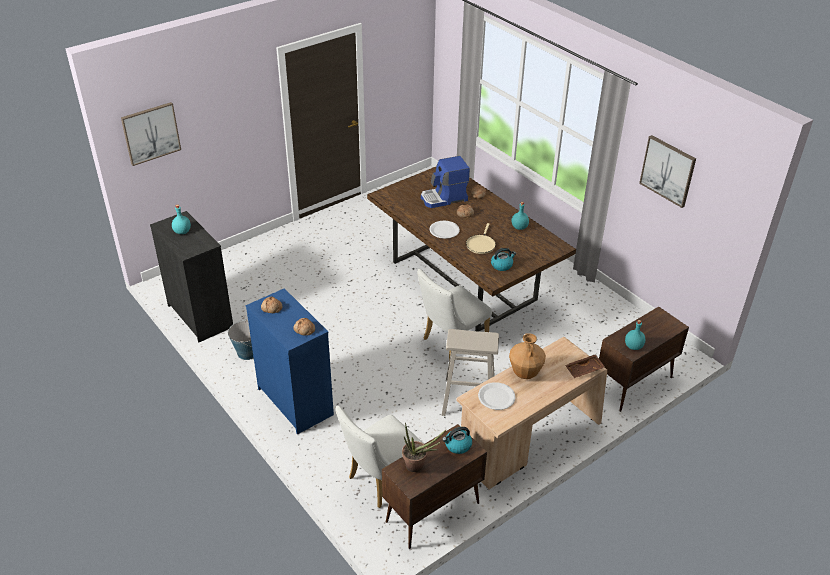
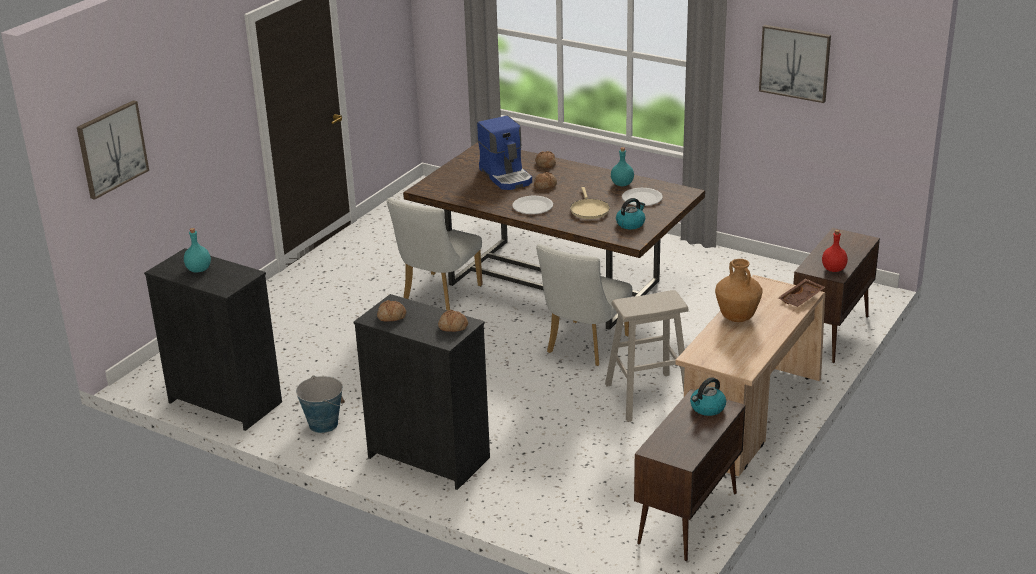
camera: 20 degrees left, 10 degrees down
(296, 401) = (429, 457): blue dresser -> black dresser
(381, 481) = (601, 506): white chair -> white chair (438, 296)
(418, 466) = (677, 439): potted plant -> none
(444, 198) = (506, 176): coffee machine -> coffee machine turned 75 degrees counterclockwise
(496, 397) = (722, 347): white plate -> white plate (642, 198)
(633, 346) = (833, 269): turquoise bottle -> red bottle

